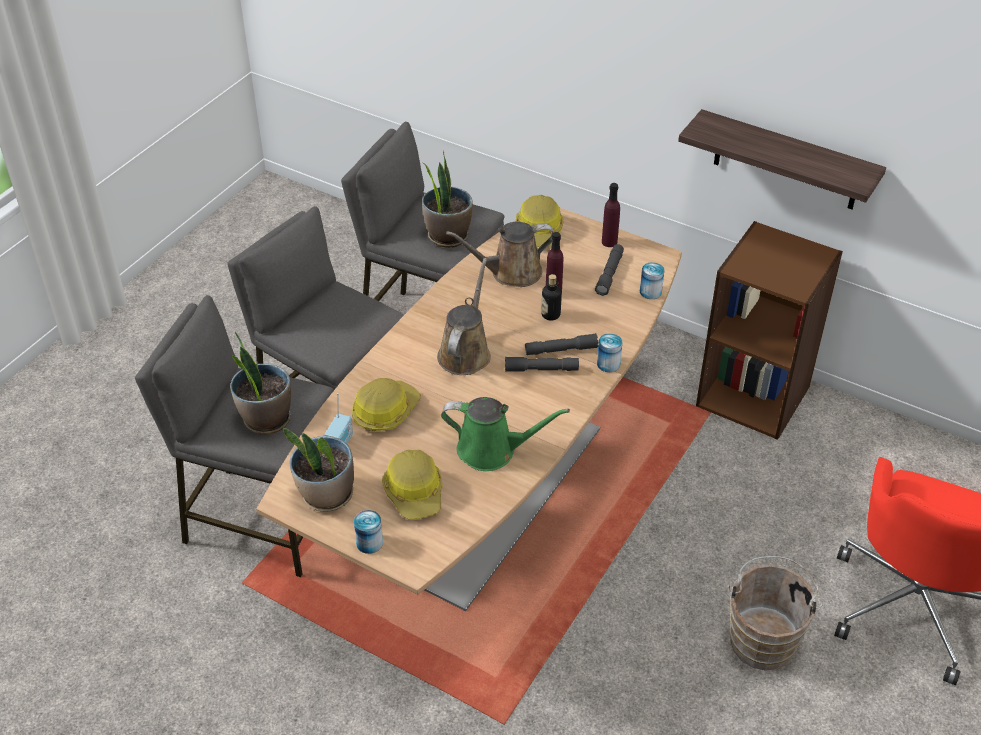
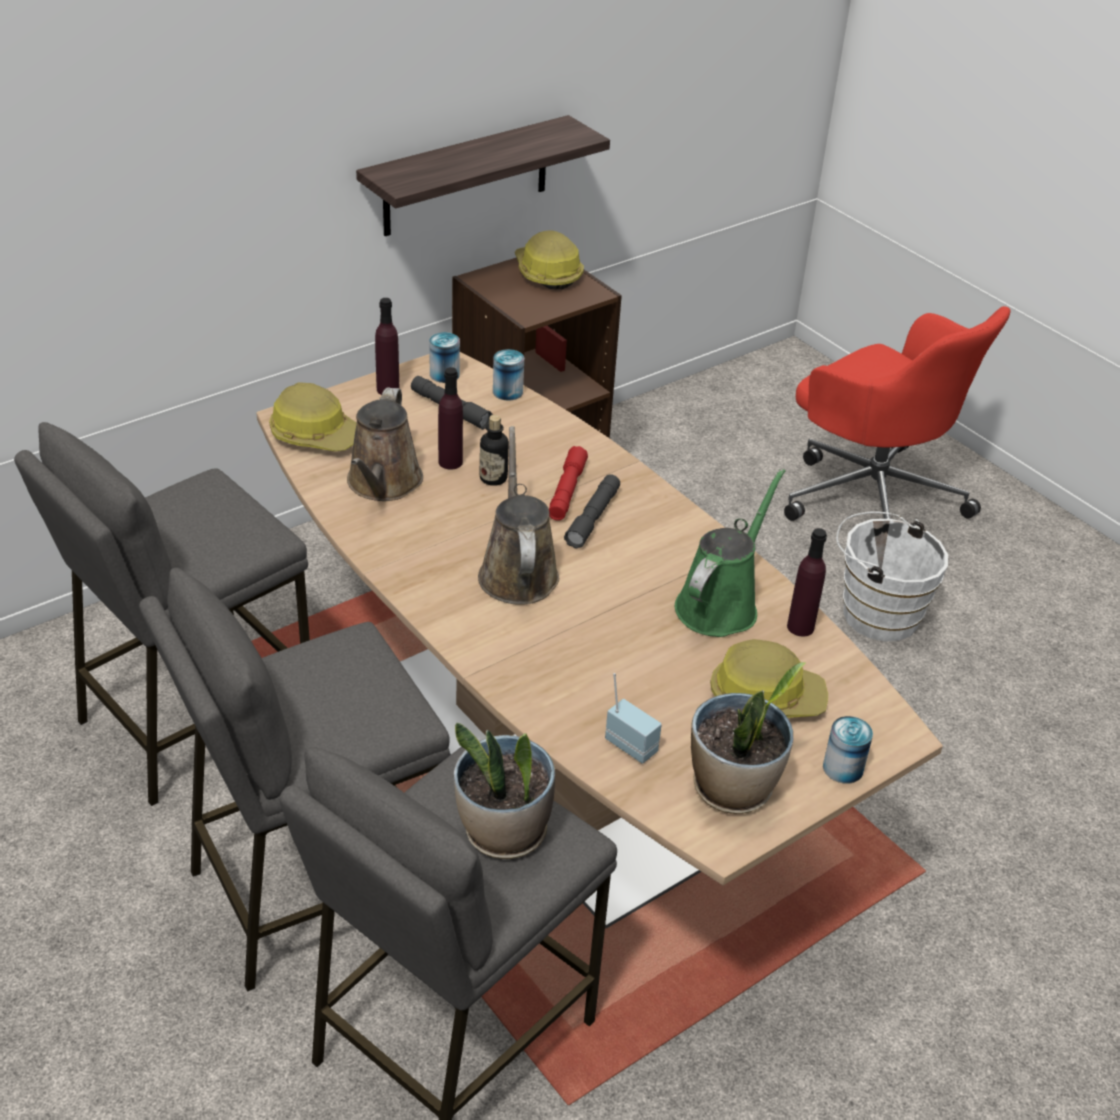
camera: 70 degrees left, 5 degrees down
(385, 411) = (590, 682): hard hat -> hard hat (547, 273)
(447, 236) = (228, 526): potted plant -> none
(465, 352) = (517, 571): brown watering can -> brown watering can turned 45 degrees clockwise
(493, 494) = (800, 627): none -> purple bottle
(561, 350) = (567, 491): grey flashlight -> red flashlight
(608, 364) = (616, 464): can -> can (444, 374)
(763, 638) = (875, 612): brown bucket -> white bucket

